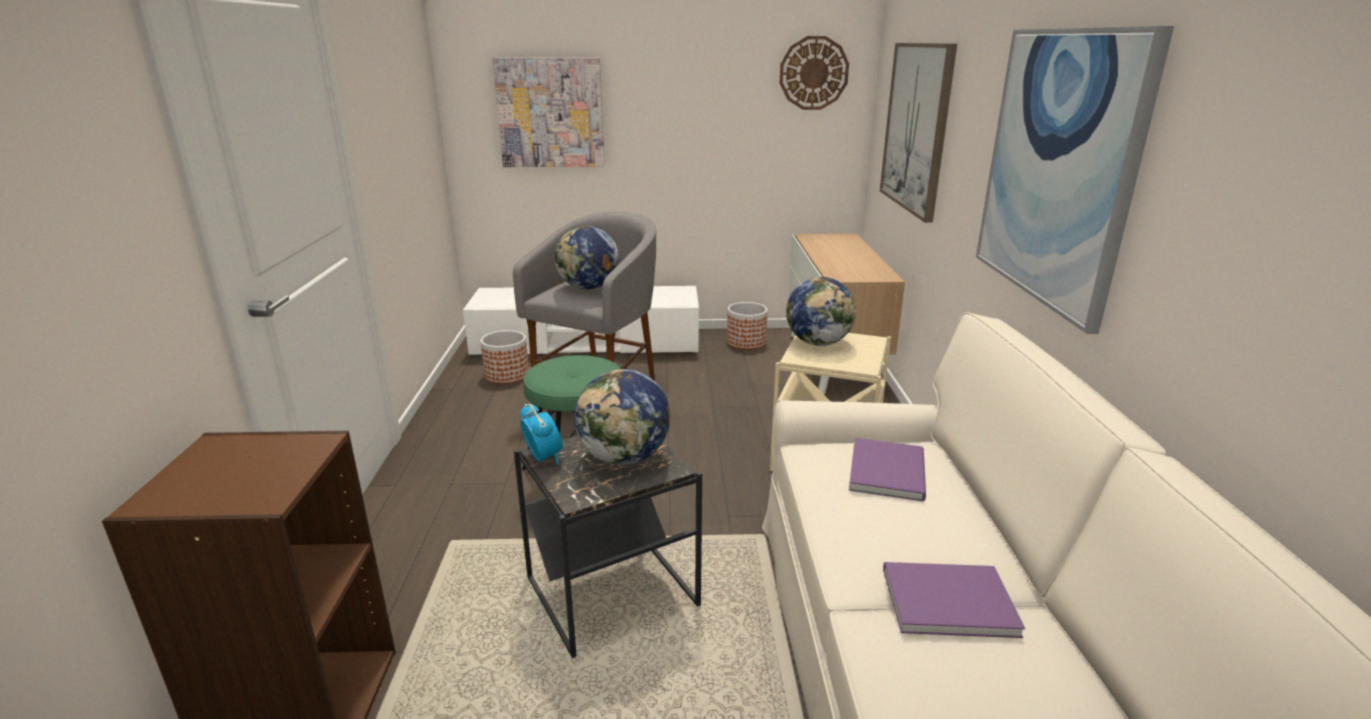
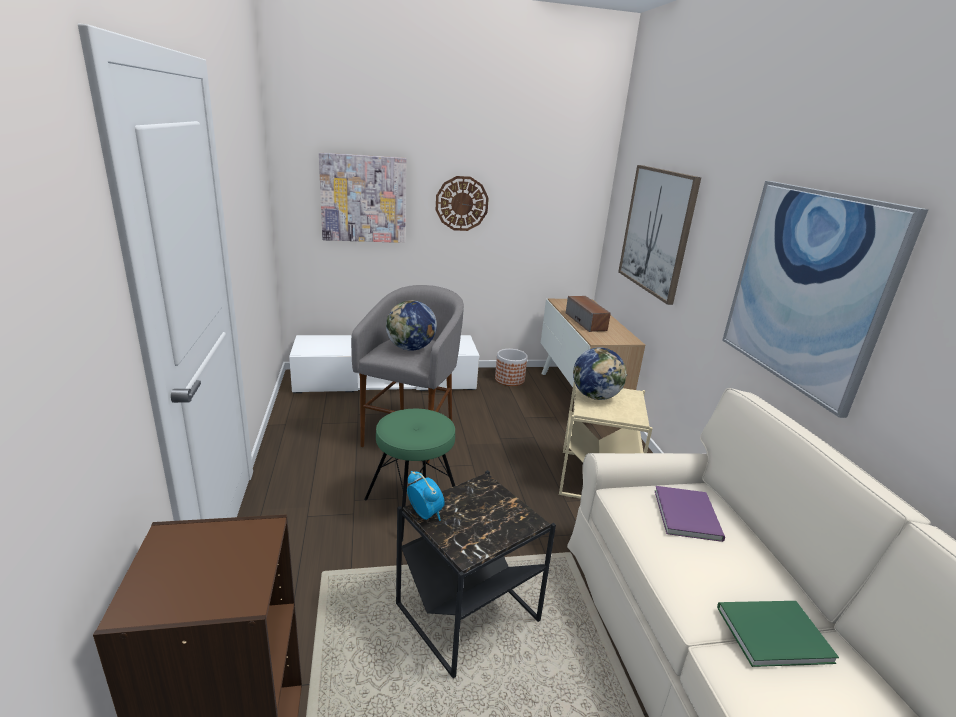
camera: 10 degrees left, 0 degrees up
(507, 375) = (328, 410): planter -> none
(624, 458) = (490, 511): globe -> none
(813, 73) = (568, 179): wall clock -> wall clock (461, 203)
(834, 258) = (586, 322): none -> speaker
(944, 599) = (769, 632): purple book -> green book

